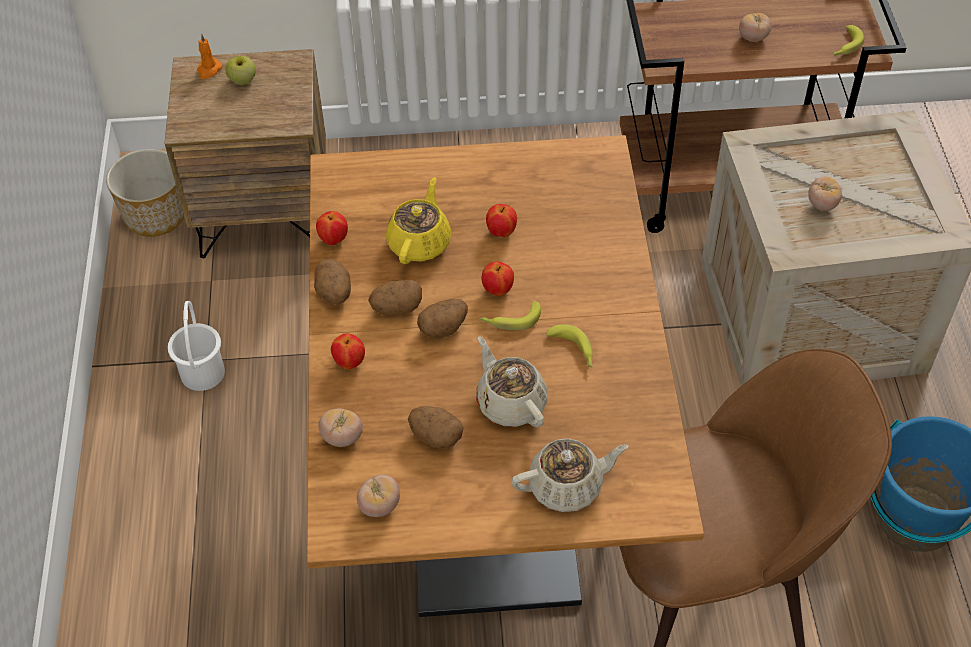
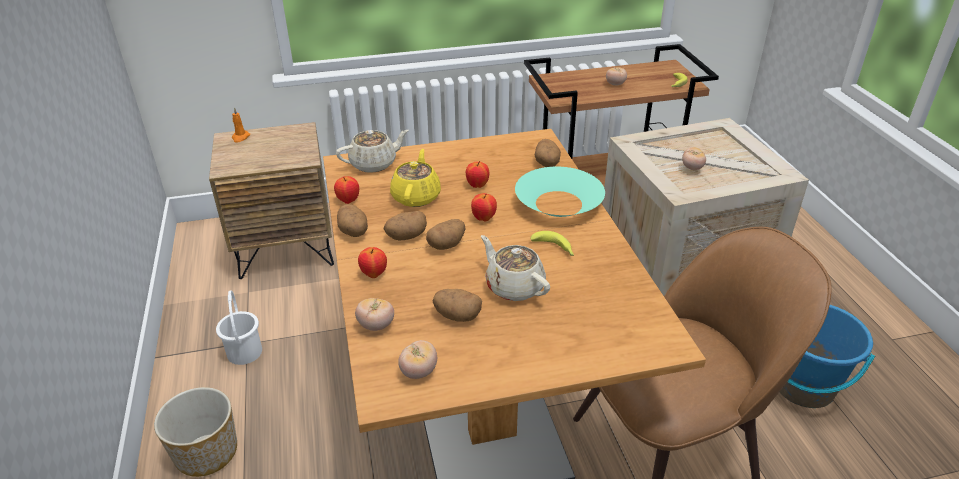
camera: 10 degrees left, 15 degrees down
(155, 215) = (204, 257): planter -> planter (206, 452)
(242, 80) = (266, 141): apple -> none
(510, 320) = (499, 235): banana -> none
(567, 486) = (579, 338): beige teapot -> beige teapot (374, 164)
(599, 277) = (559, 203): none -> turquoise bowl
(602, 204) = (547, 164): none -> potato

